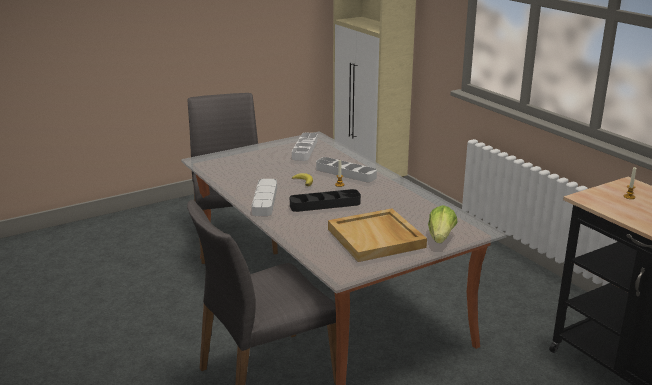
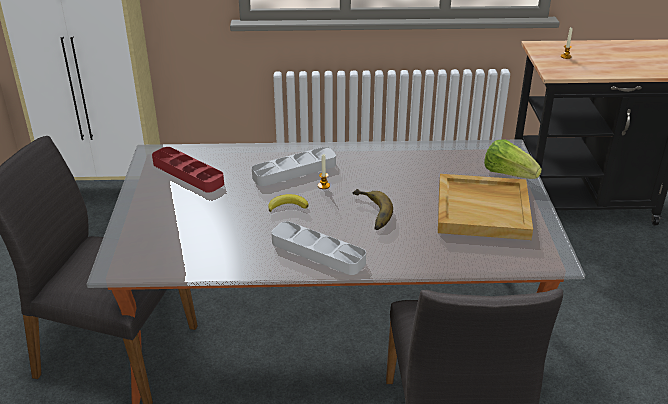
camera: 60 degrees left, 10 degrees up
(305, 149) = (188, 173): white tray -> red tray
(325, 204) = (369, 213): black tray -> banana

